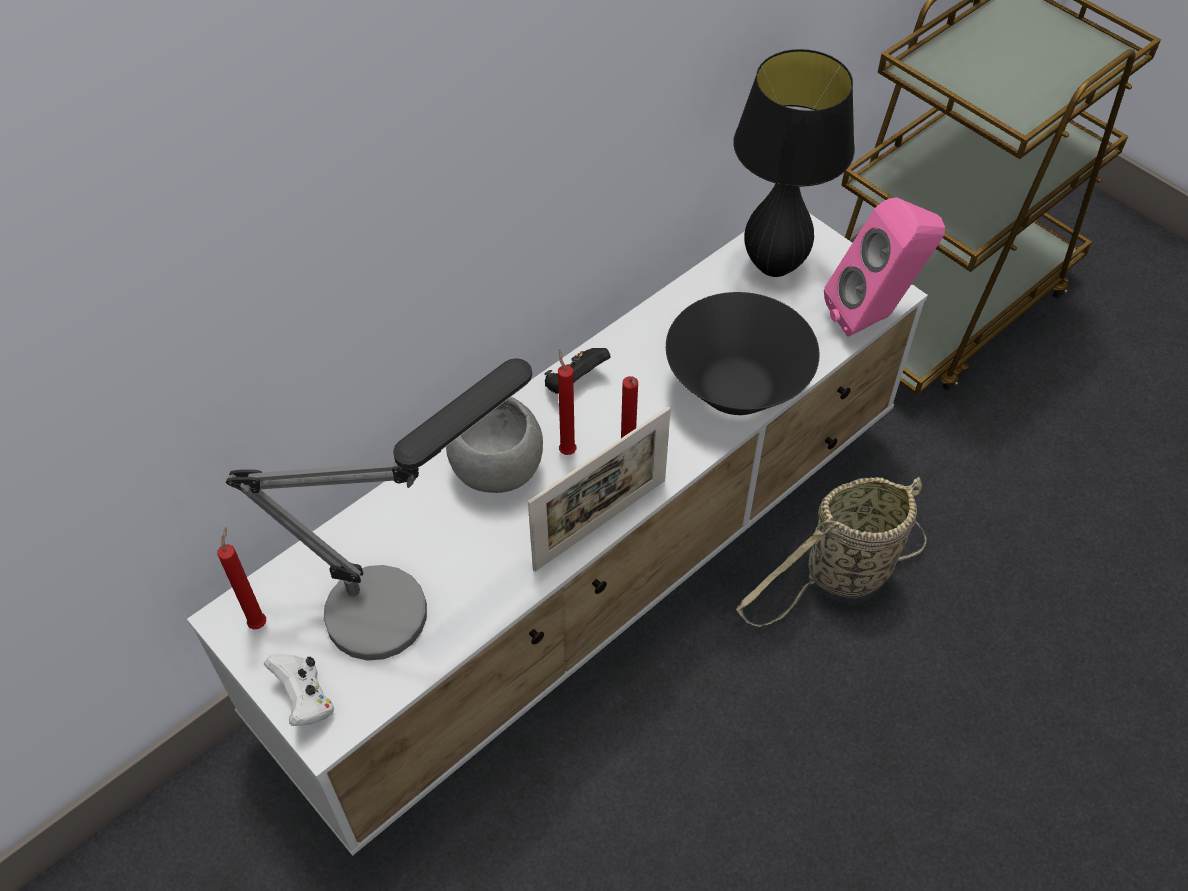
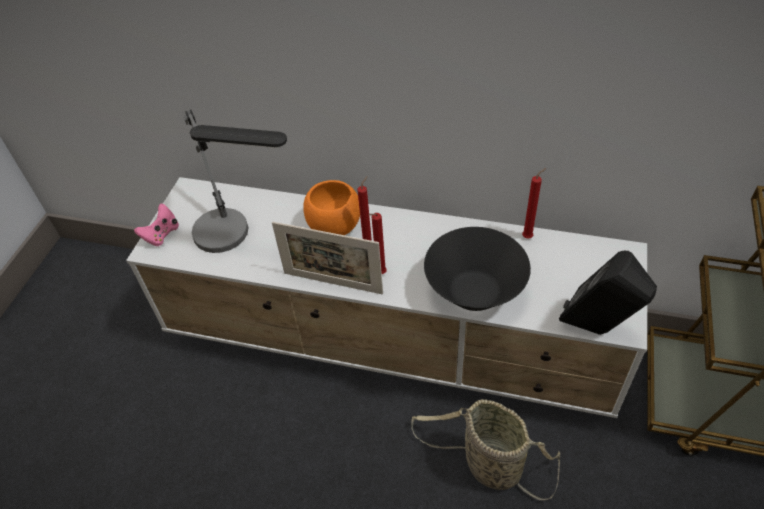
camera: 60 degrees right, 5 degrees down
(259, 621) = (192, 198): red candle -> red candle (528, 237)
(305, 699) = (162, 234): white game controller -> pink game controller
(496, 470) = (334, 226): grey bowl -> orange bowl
(575, 383) = (414, 225): black game controller -> none
(774, 266) = (585, 262): black table lamp -> none
(873, 316) = (597, 329): pink speaker -> black speaker

